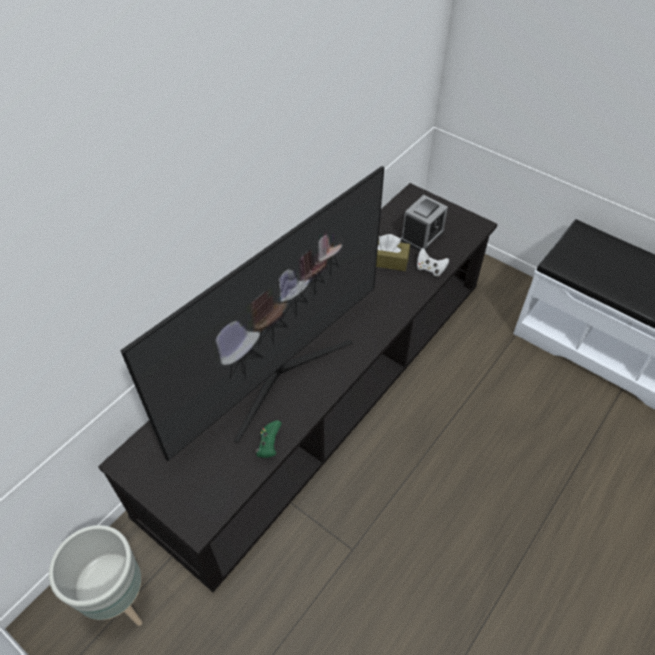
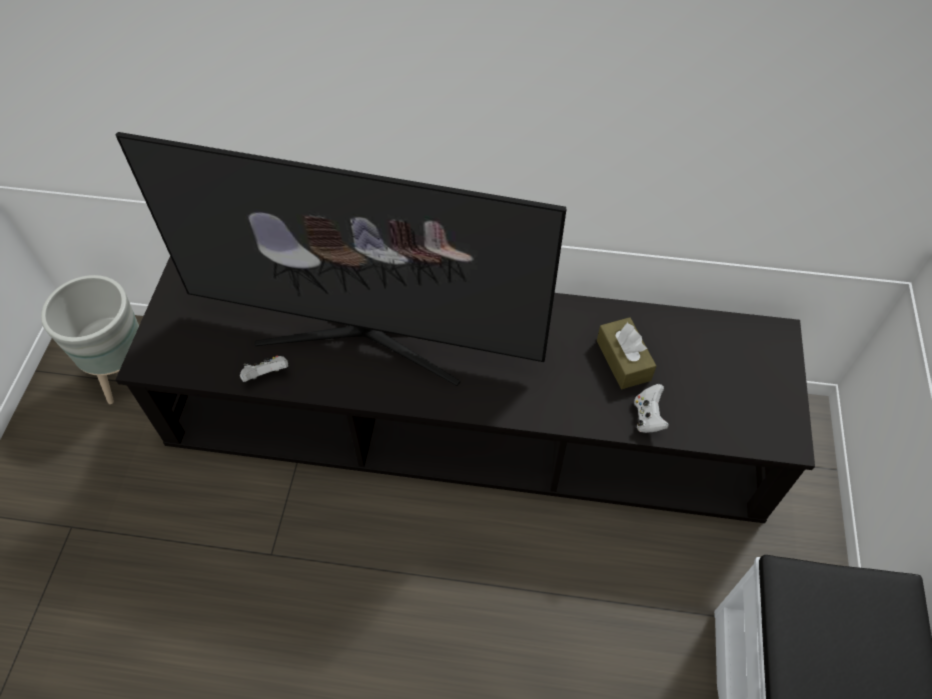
camera: 60 degrees right, 5 degrees up
(269, 445) = (266, 375): green game controller -> white game controller
(422, 236) = (704, 380): alarm clock -> none

